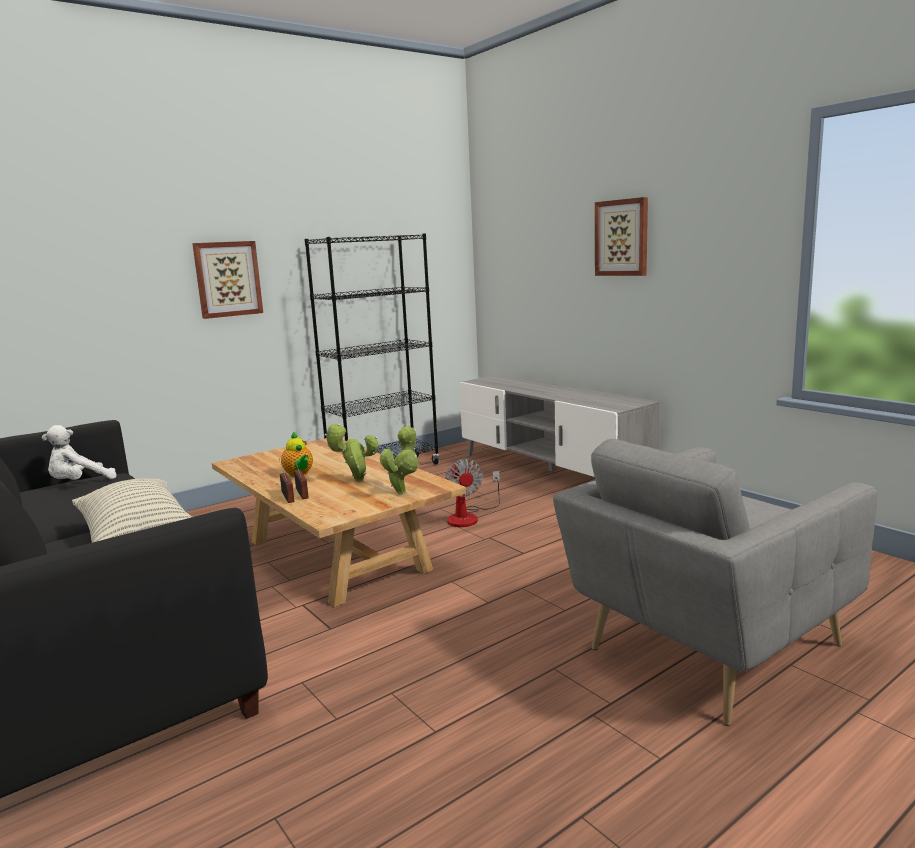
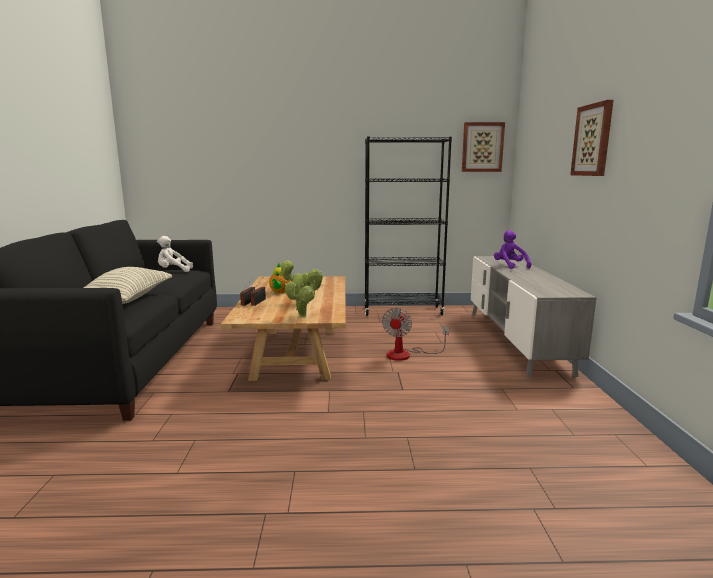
camera: 35 degrees right, 0 degrees up
(228, 279) = (310, 163): picture -> picture (482, 147)
(522, 386) = (509, 266): none -> purple plush toy
(705, 650) = (414, 514): grey armchair -> none

